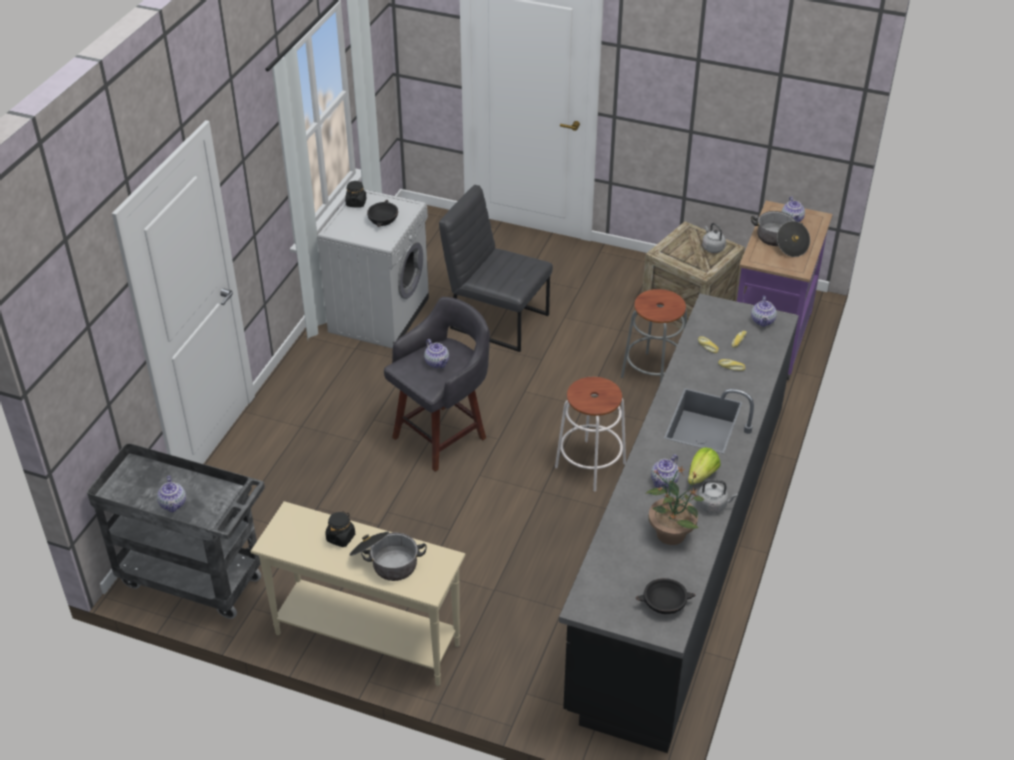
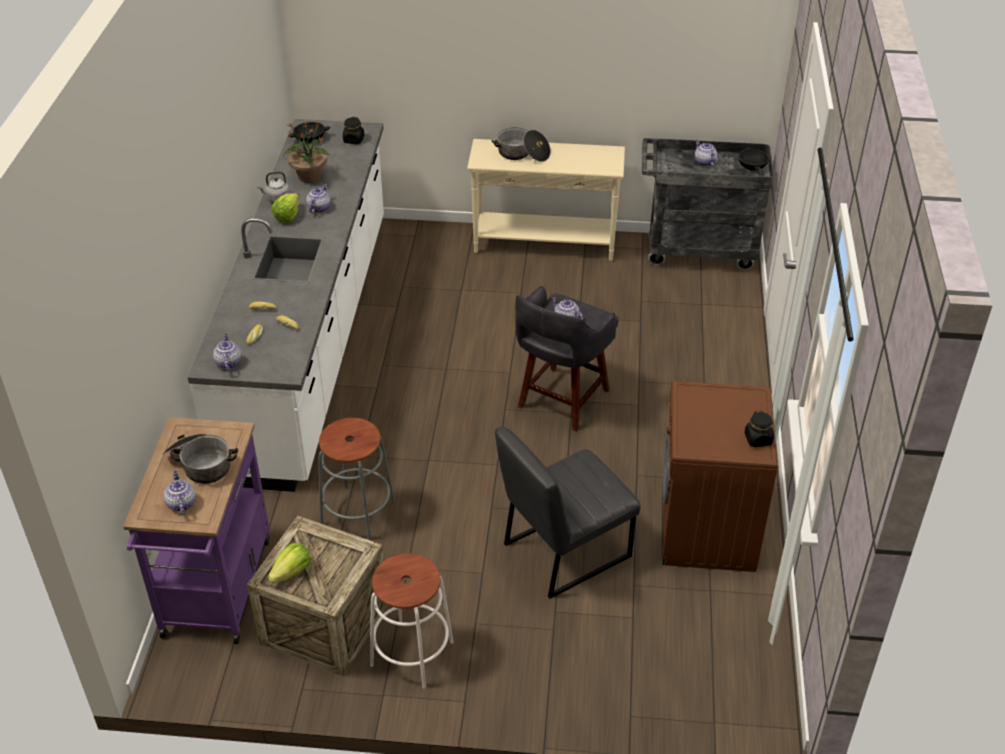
camera: 165 degrees right, 0 degrees up
(341, 537) = (564, 161): black jar -> black jar (354, 140)
(381, 316) = (704, 528): white washing machine -> brown washing machine
(383, 220) = (707, 421): black bowl -> black bowl (751, 166)
(497, 320) = (563, 551): grey chair -> grey chair turned 135 degrees clockwise
(590, 465) = (406, 400): white stool -> white stool (412, 653)
(679, 553) = (311, 341): black counter -> white counter
(712, 247) = (292, 572): grey kettle -> lettuce

